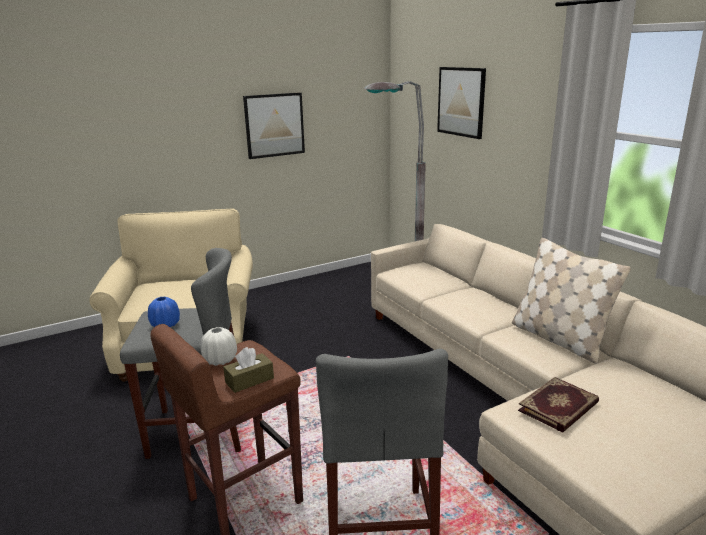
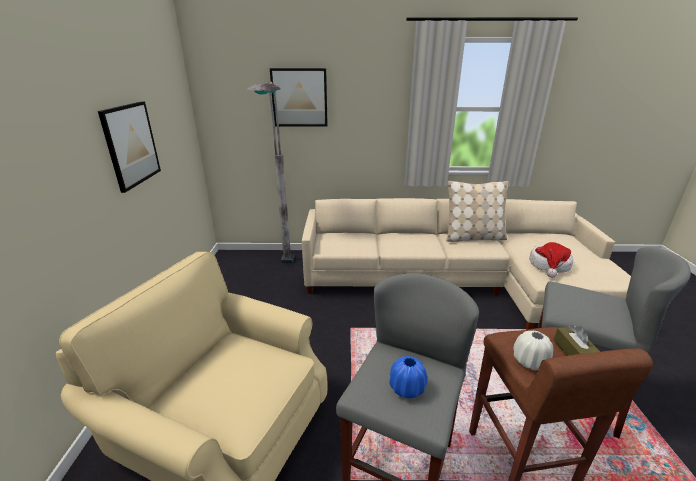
camera: 60 degrees left, 5 degrees up
(559, 407) = (549, 265): book -> hat

